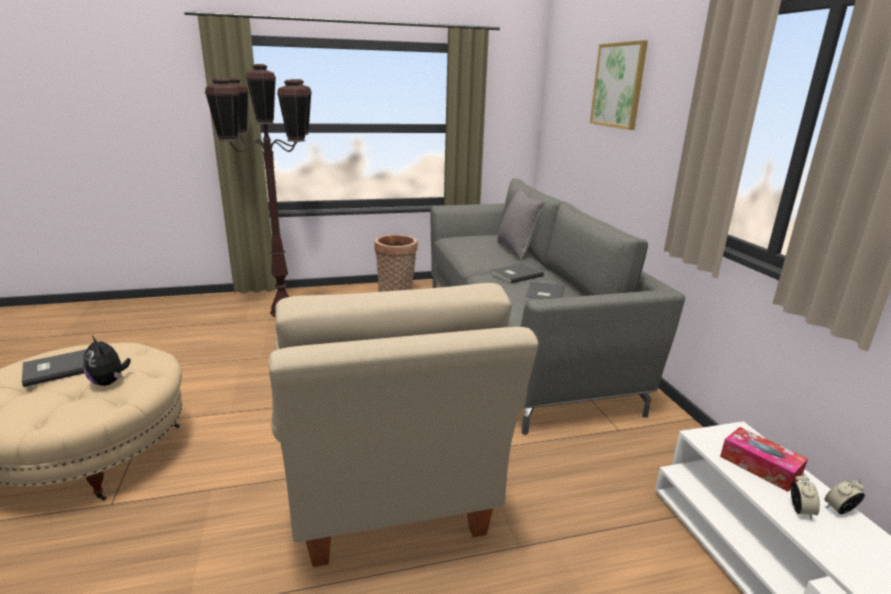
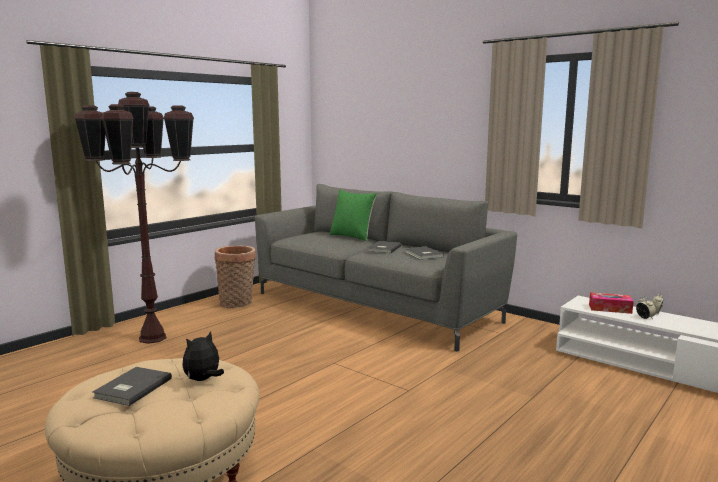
camera: 35 degrees left, 10 degrees down
(109, 382) = (203, 380): plush toy -> plush toy turned 120 degrees clockwise
(389, 489) = (428, 402): beige armchair -> none
(517, 250) = (352, 236): grey pillow -> green pillow
(618, 85) = (407, 106): picture -> none

